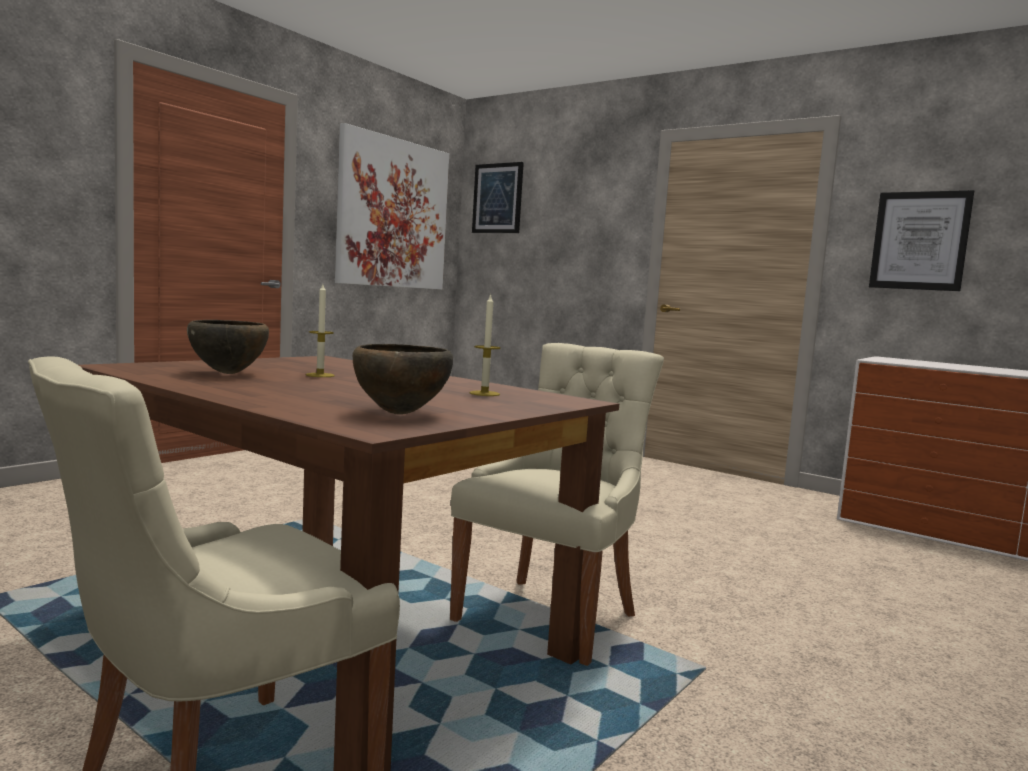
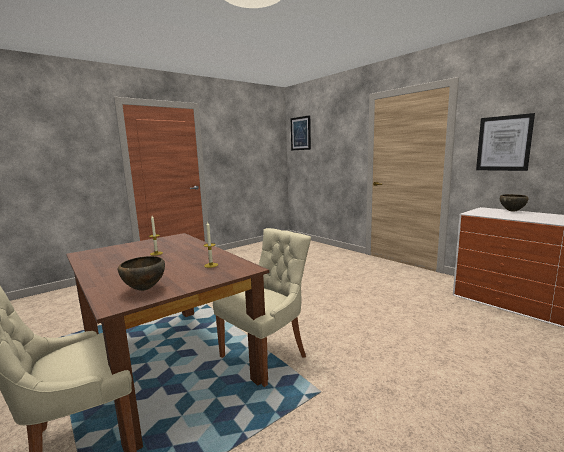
camera: 15 degrees right, 5 degrees up
(229, 373) = (118, 255): brown bowl -> brown bowl (512, 211)
(393, 214) = (251, 147): picture -> none

